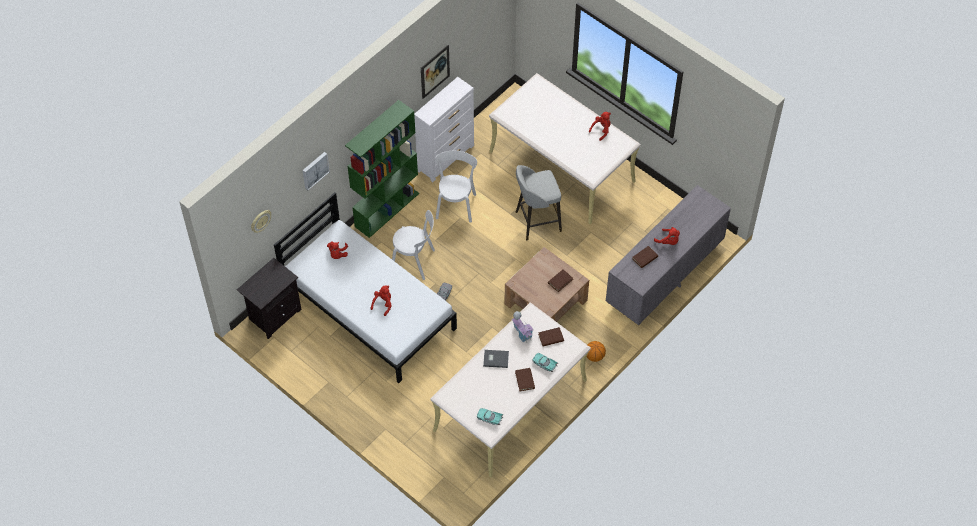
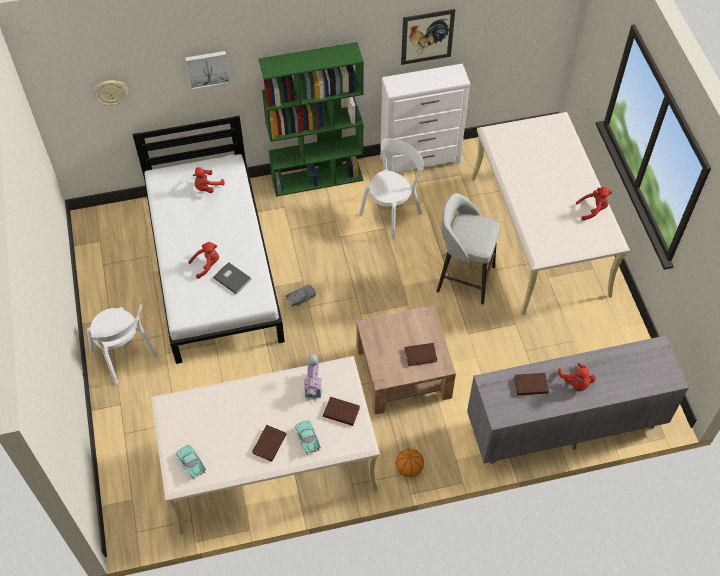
camera: 35 degrees right, 0 degrees up
(274, 315) = (120, 219): black nightstand -> none
(415, 261) = (301, 246): white chair -> white chair (125, 357)
(495, 358) = (258, 397): grey book -> grey book (232, 278)

